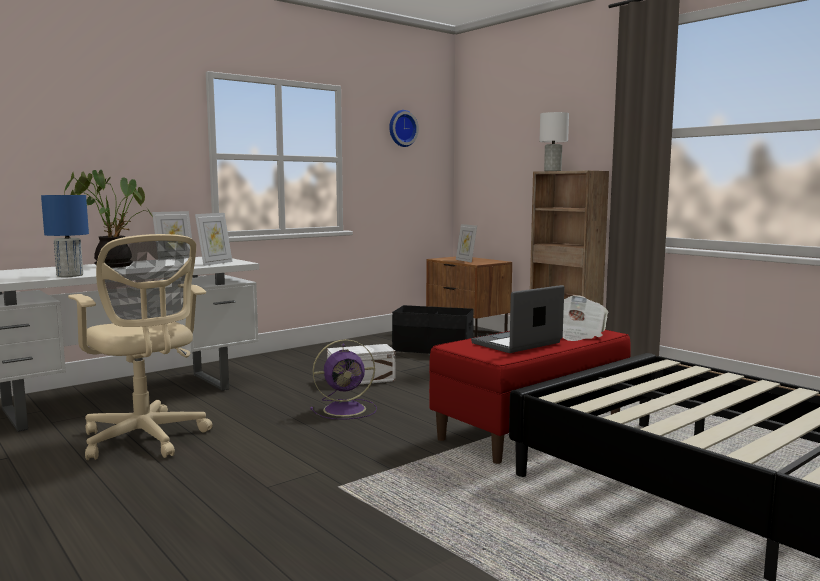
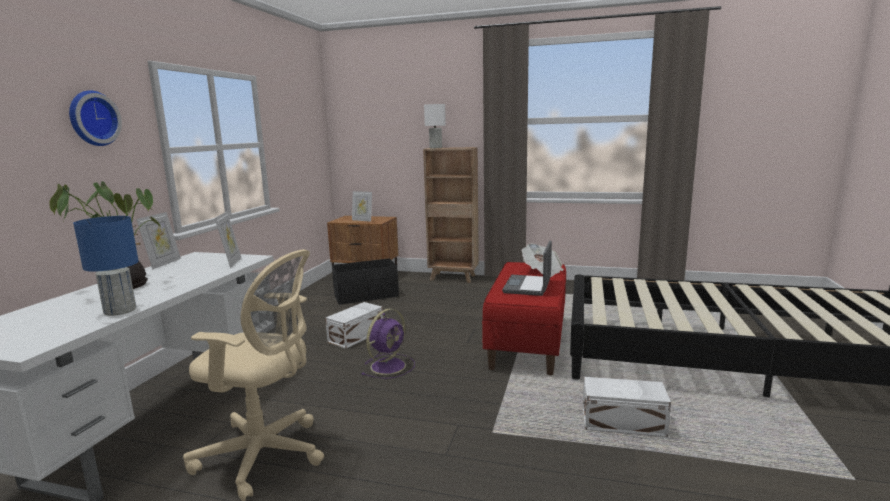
camera: 35 degrees left, 5 degrees up
(401, 128) = (297, 113): wall clock -> wall clock (92, 118)
(493, 531) = (624, 423): none -> white storage box

